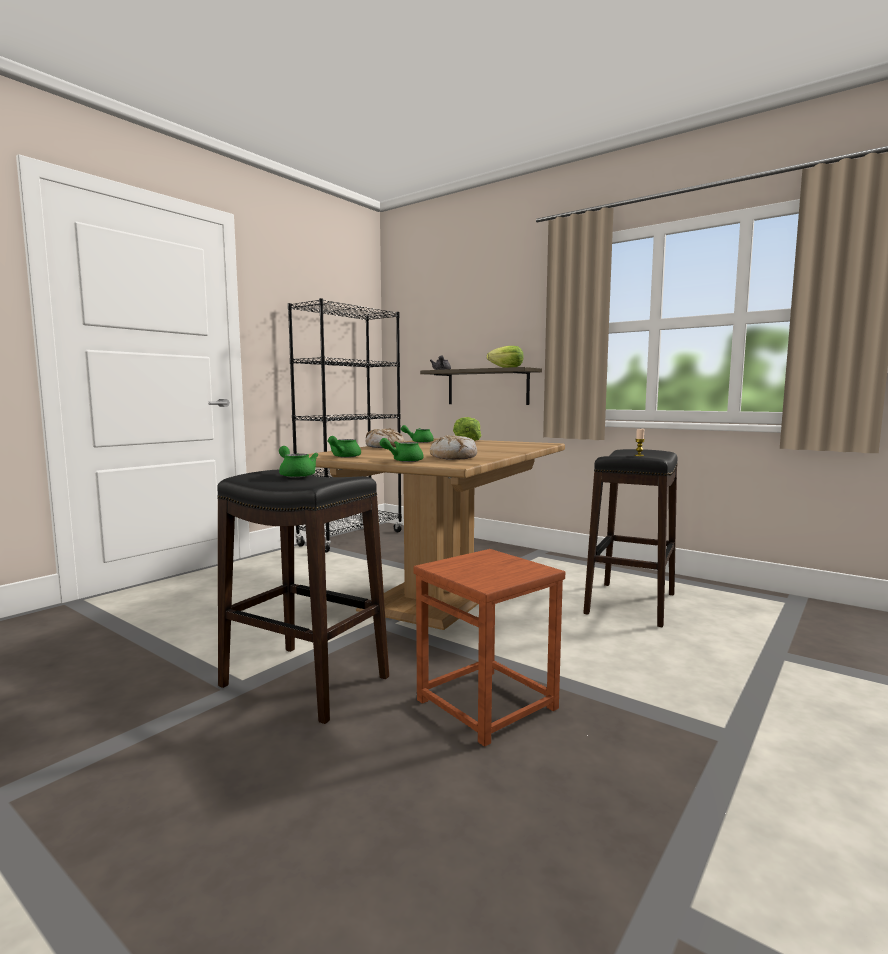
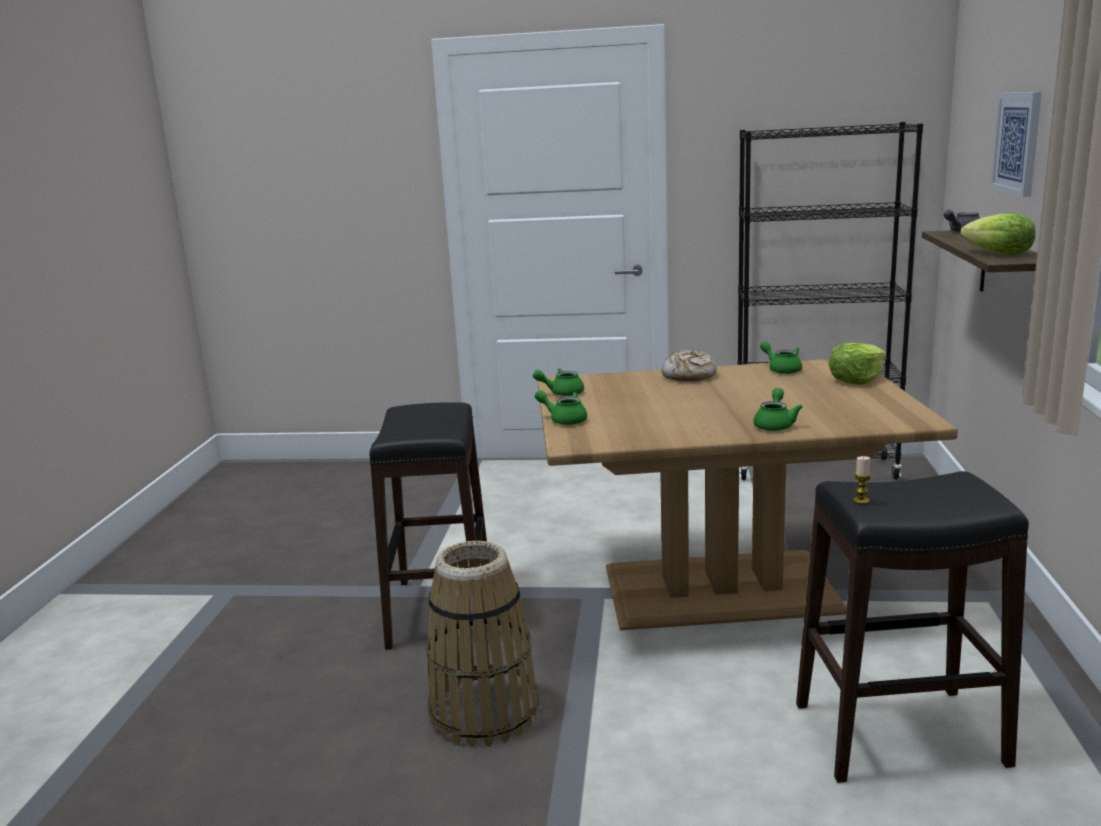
camera: 60 degrees right, 10 degrees up
(296, 475) = (432, 417): green teapot -> green teapot (775, 424)
(453, 457) = (632, 427): bread -> none
(478, 317) = (1018, 143): none -> picture
(487, 704) = (484, 713): brown stool -> basket

